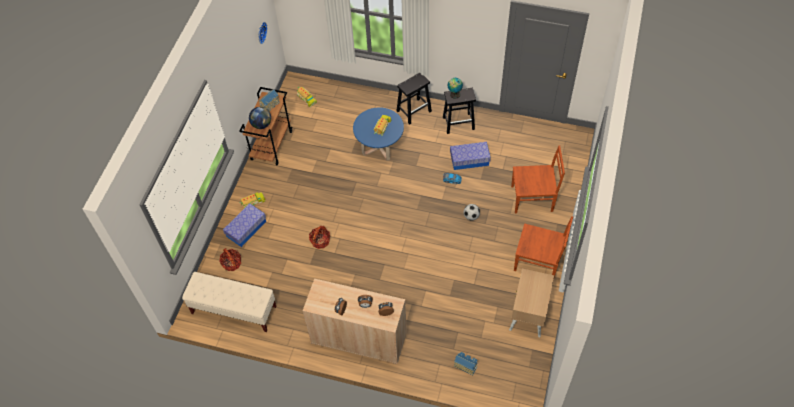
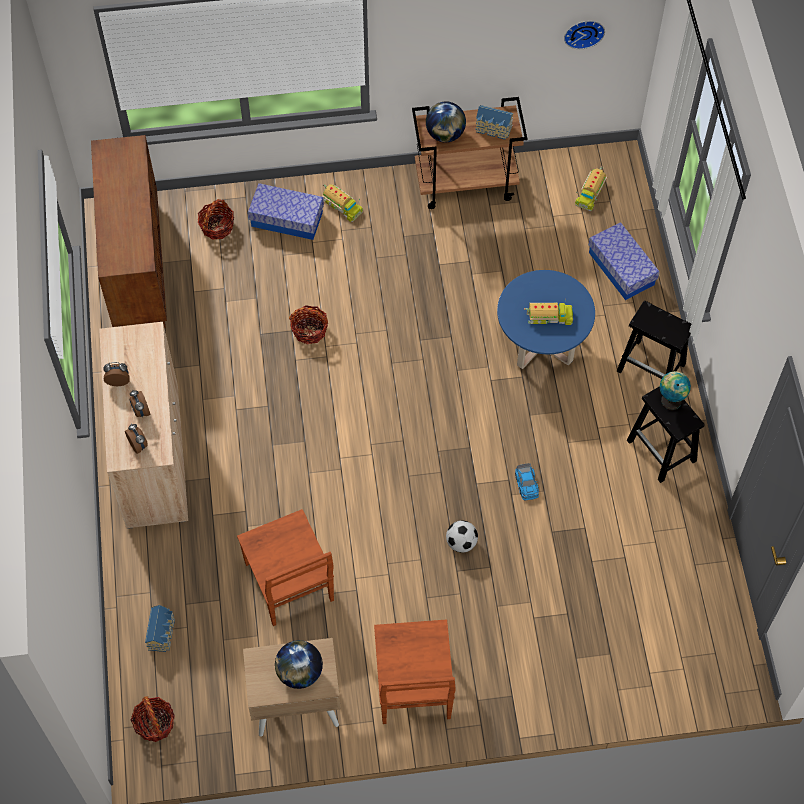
camera: 65 degrees right, 5 degrees up
(233, 310) = (136, 265): beige bench -> brown cabinet
(469, 160) = (585, 498): storage box -> storage box (621, 268)
(515, 384) = (155, 724): none -> basket
(533, 198) = (549, 635): brown chair -> brown chair (289, 584)
(535, 288) = (299, 672): none -> globe

